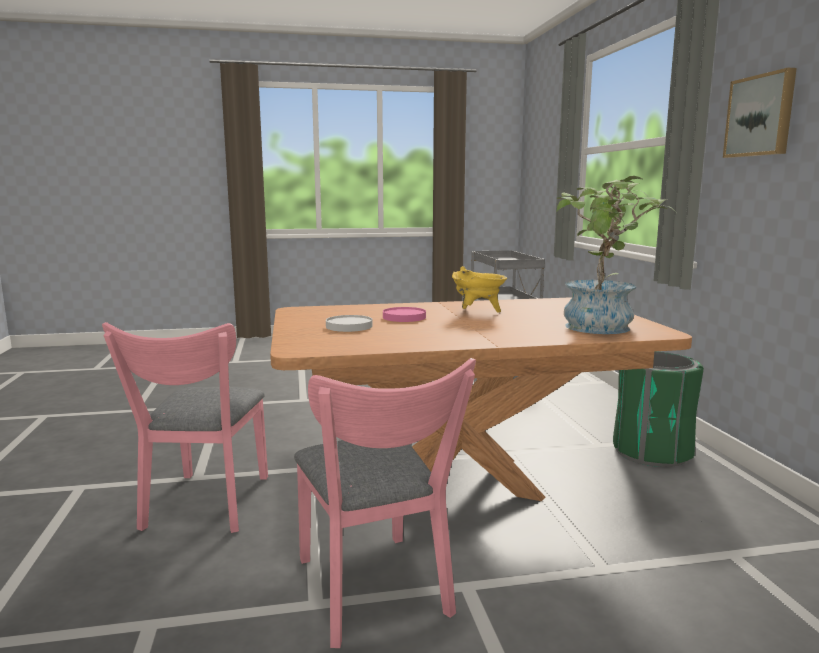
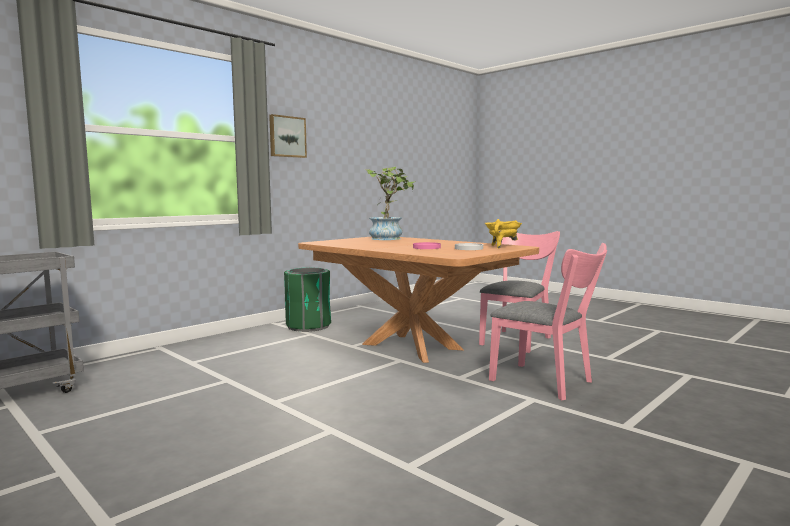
camera: 125 degrees left, 5 degrees down
(204, 507) = (547, 382): pink chair -> pink chair turned 75 degrees clockwise
(477, 312) = (385, 245): yellow cooking pot -> yellow cooking pot (502, 247)

